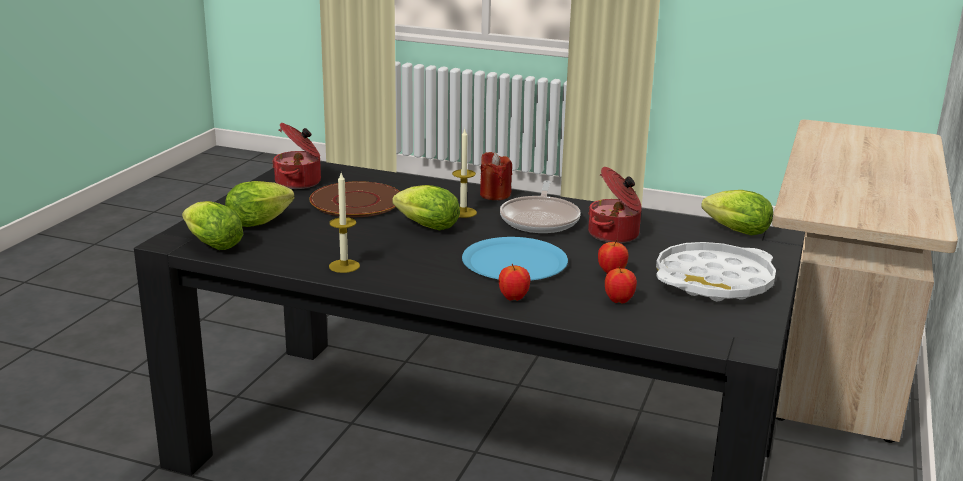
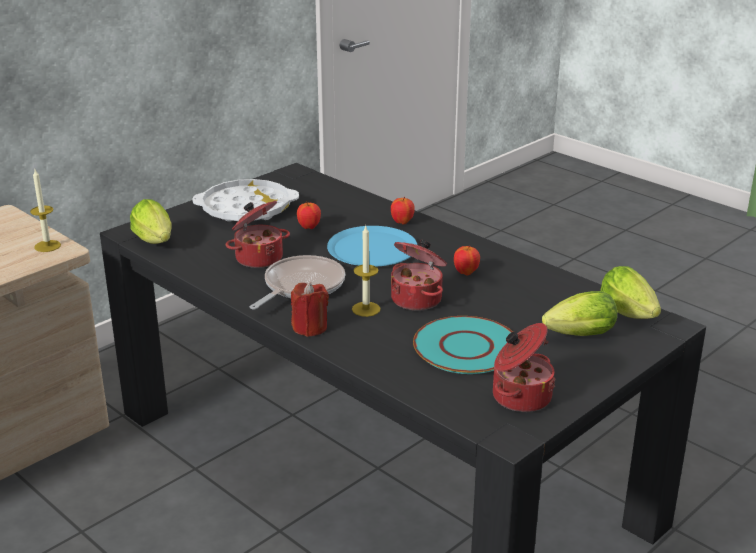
camera: 155 degrees left, 5 degrees up
(344, 266) = (514, 270): candle -> candle (47, 246)
(357, 201) = (465, 347): brown plate -> turquoise plate
(424, 226) = (418, 299): lettuce -> cooking pot
(619, 301) = (332, 208): apple -> apple (466, 273)

